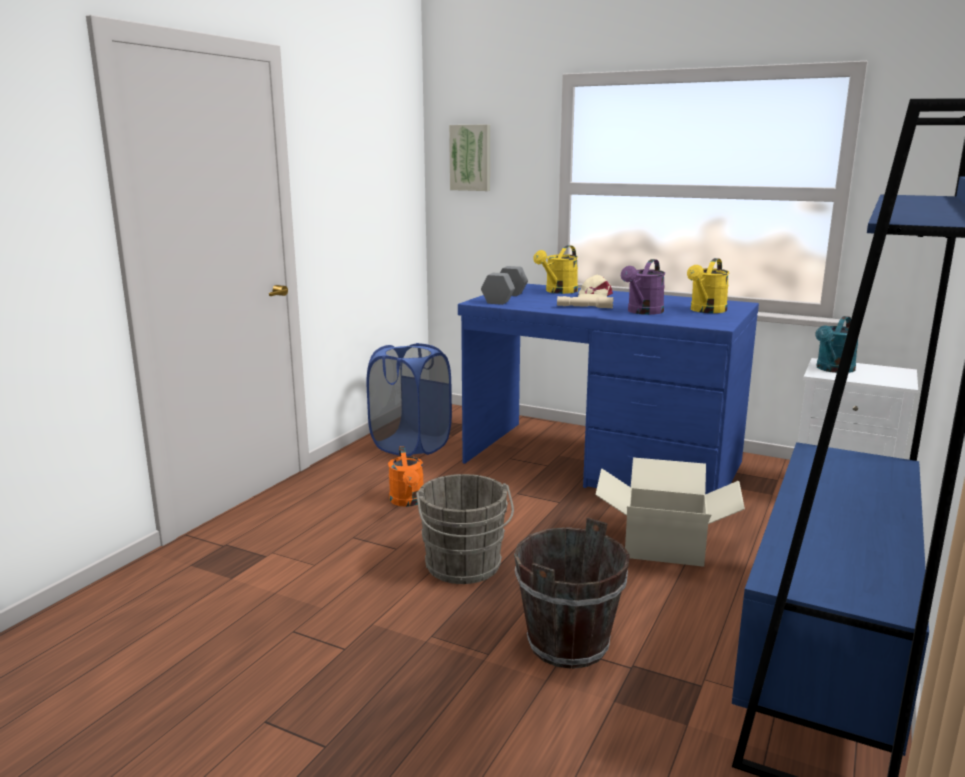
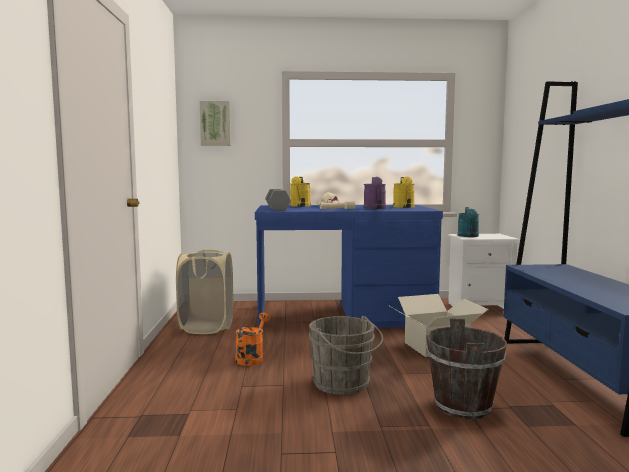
camera: 30 degrees left, 10 degrees down
(408, 502) = (251, 357): orange watering can -> orange watering can turned 120 degrees counterclockwise
(410, 445) = (206, 327): blue laundry basket -> beige laundry basket

